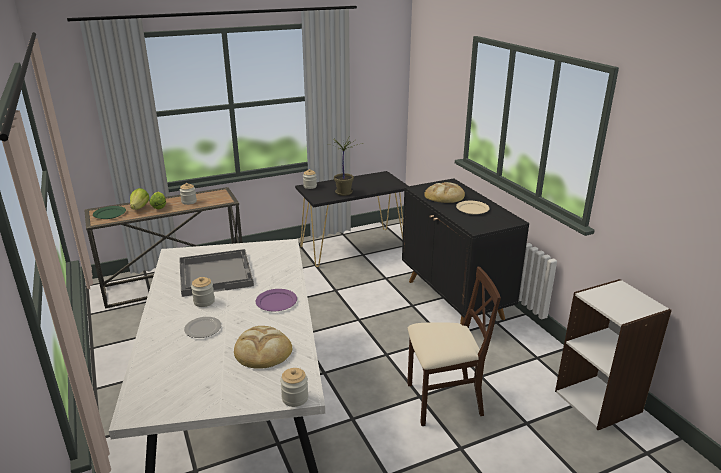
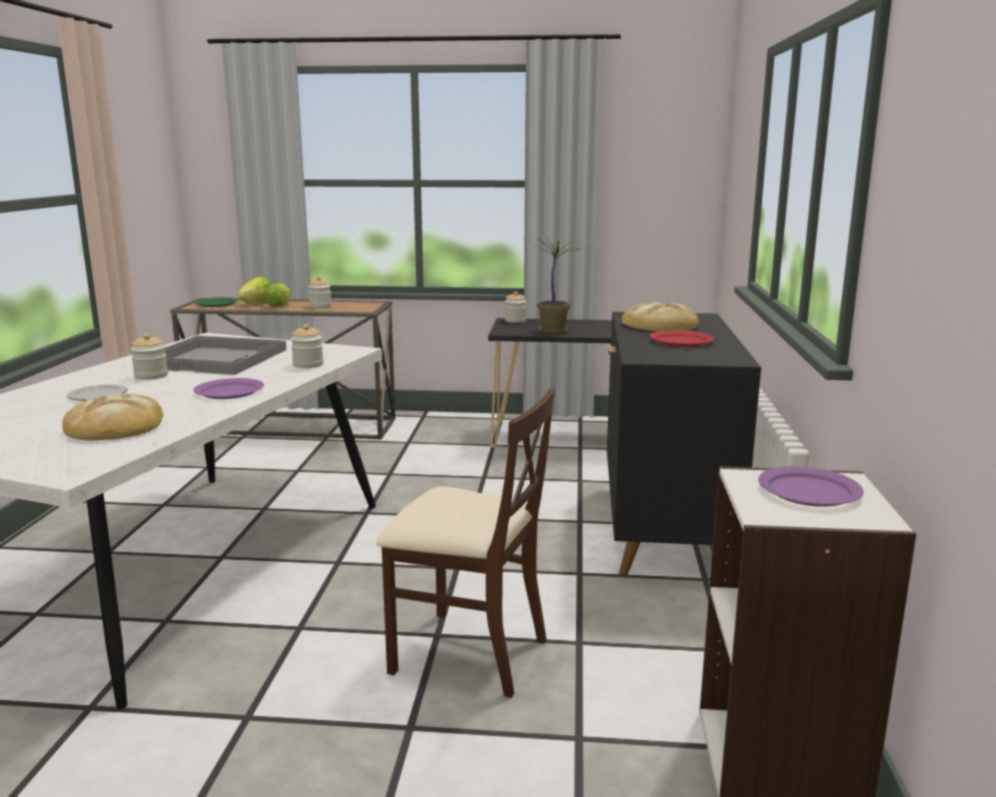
camera: 30 degrees right, 10 degrees down
(295, 398) = (50, 474): jar -> jar (308, 365)
(472, 209) = (680, 341): beige plate -> red plate
(619, 297) = (809, 491): none -> purple plate

